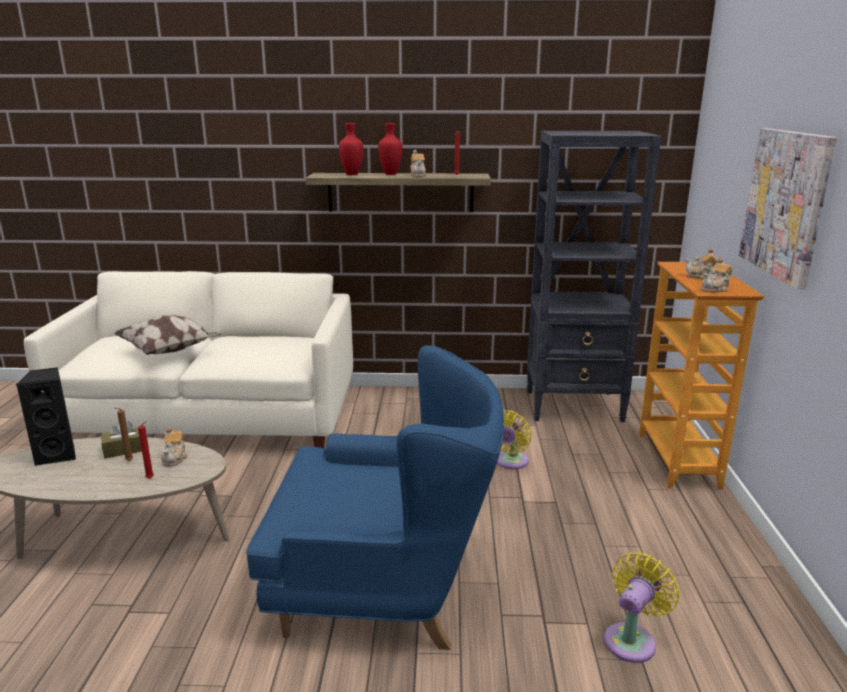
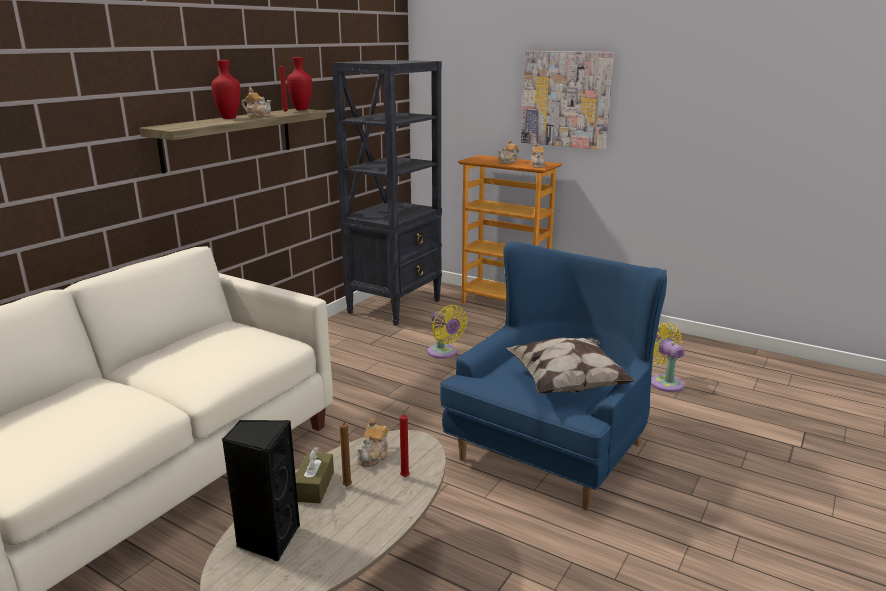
camera: 60 degrees left, 0 degrees up
(170, 351) = (133, 396): pillow -> pillow (567, 384)
(175, 458) = (374, 456): teapot -> teapot turned 90 degrees clockwise
(351, 174) = (197, 123): red vase -> red vase (300, 109)

